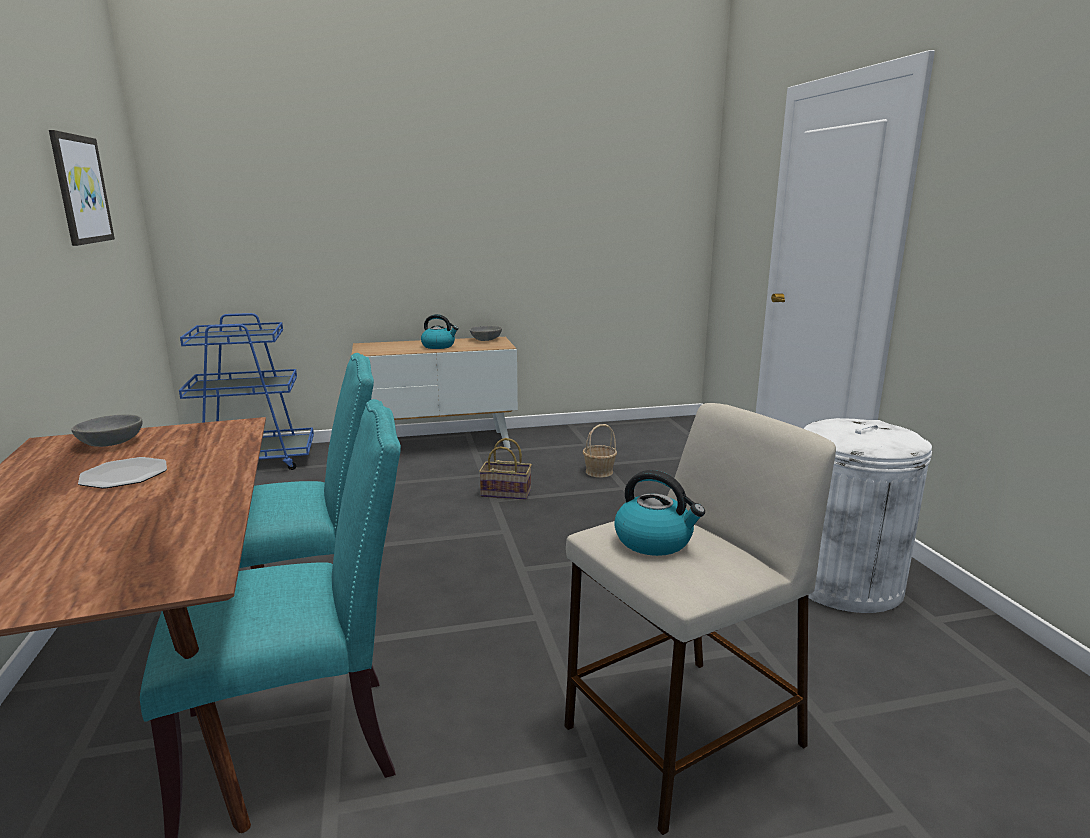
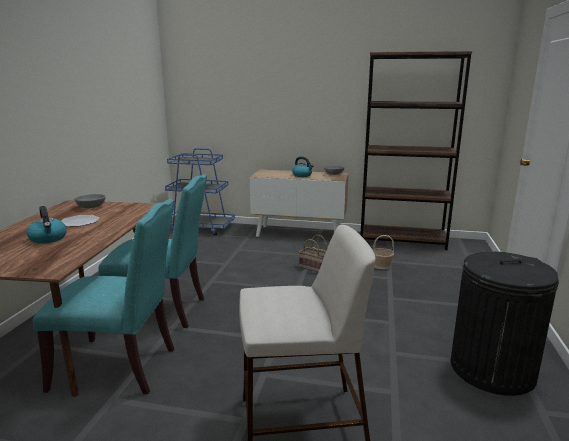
camera: 25 degrees right, 0 degrees up
(80, 189) = (119, 83): picture -> none
(598, 432) = (402, 241): none -> brown bookcase
(654, 541) = (276, 300): kettle -> kettle (48, 239)
(843, 581) = (492, 369): white trash can -> black trash can

